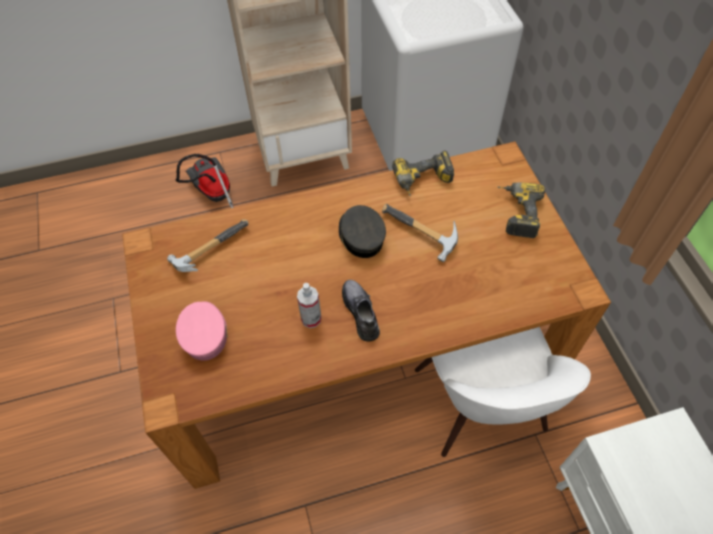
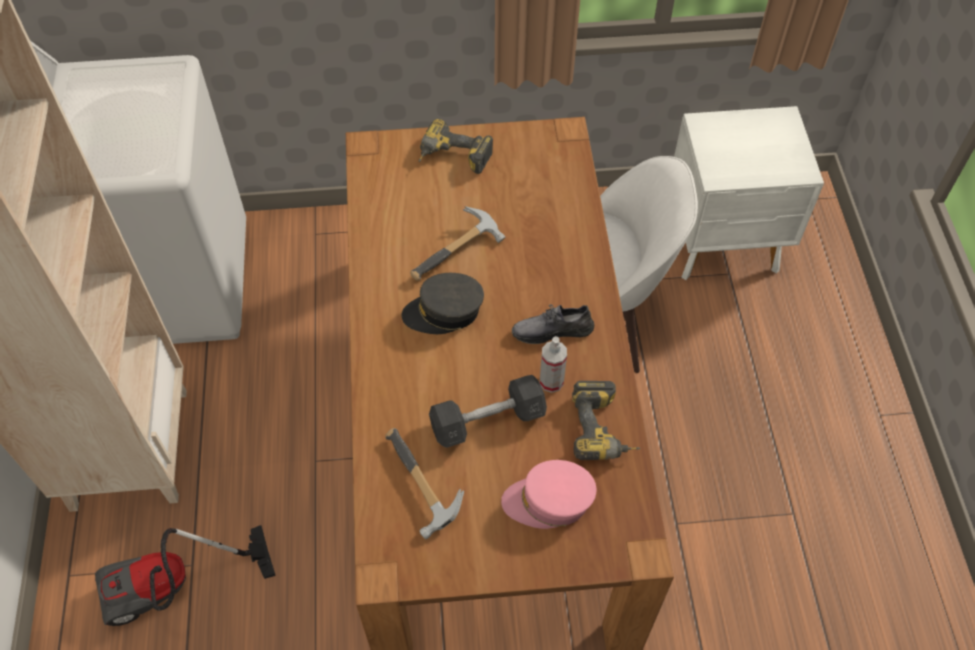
camera: 80 degrees left, 0 degrees up
(268, 282) = (487, 420): none -> grey dumbbell
(423, 182) = (379, 233): power drill -> power drill (604, 429)

